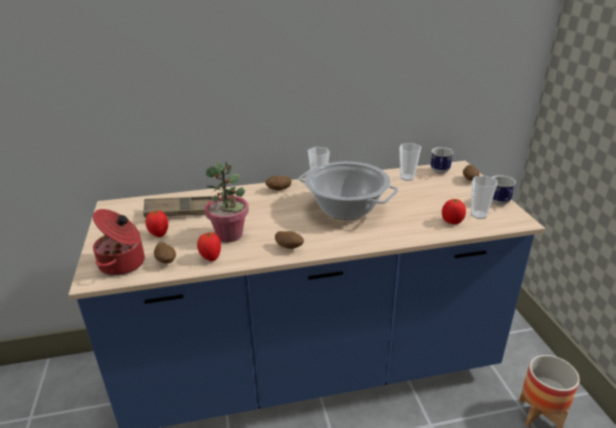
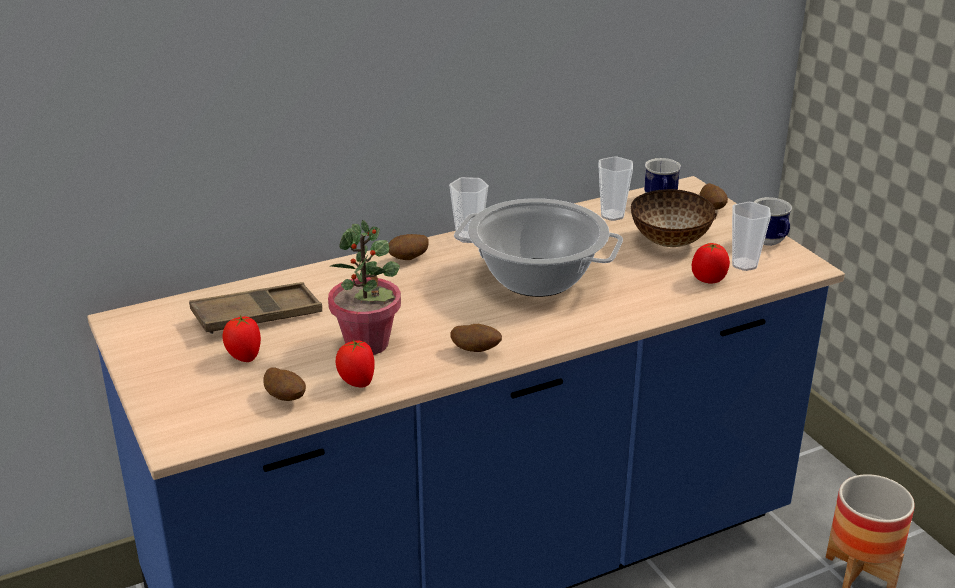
camera: 15 degrees left, 0 degrees up
(123, 263) = (214, 411): cooking pot -> none
(435, 196) = (668, 242): none -> bowl

